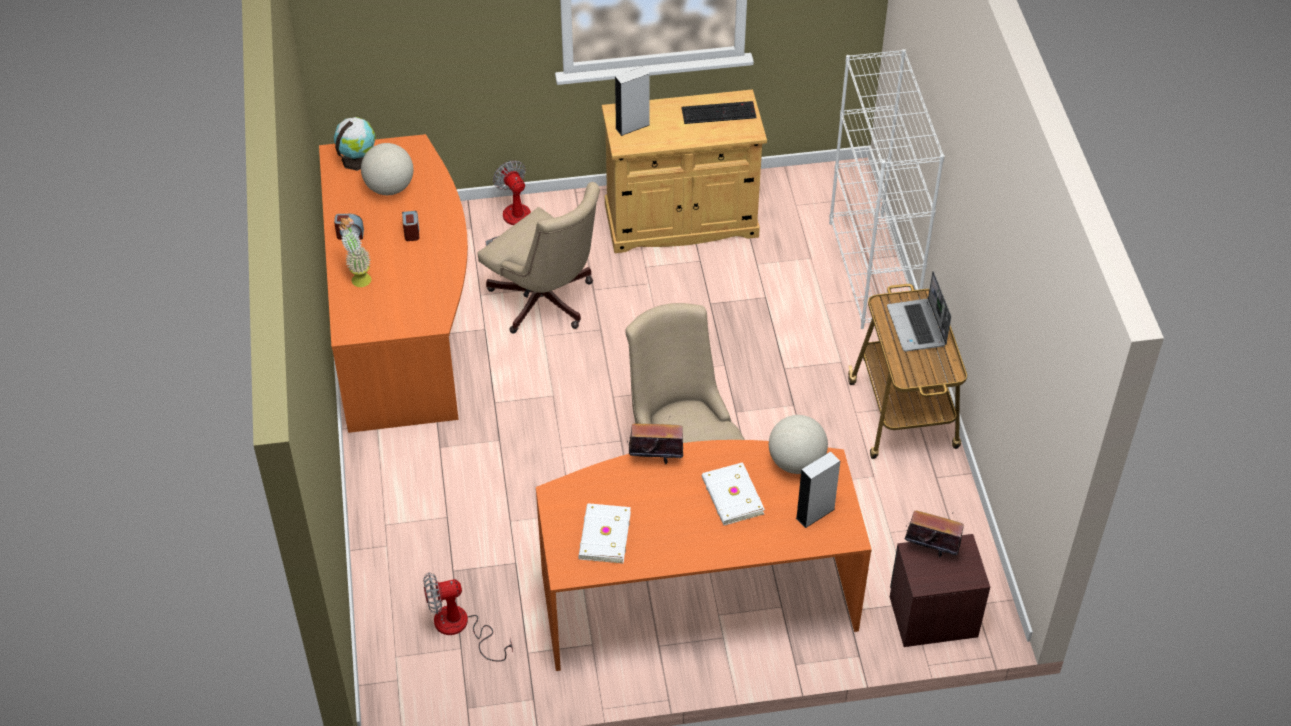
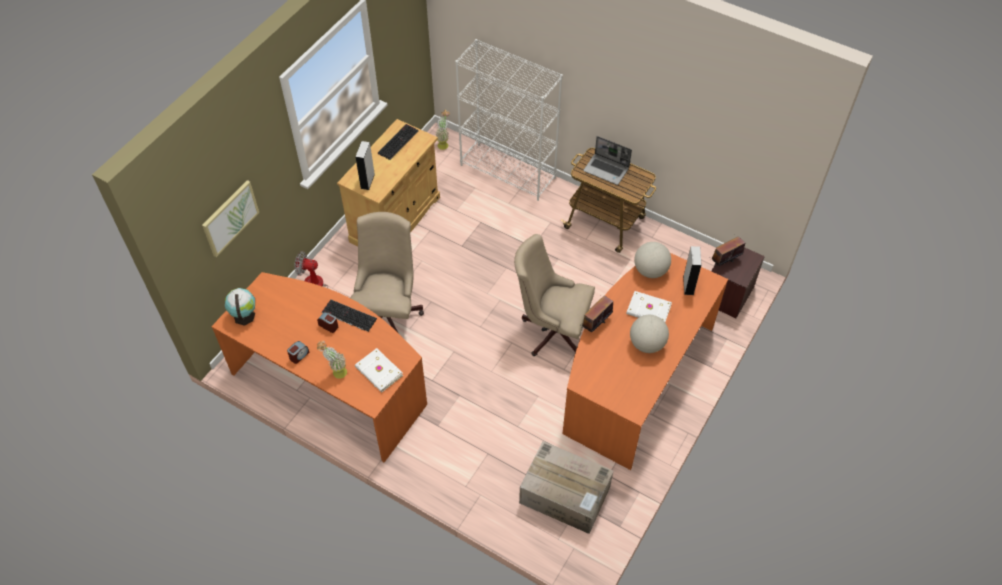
camera: 50 degrees left, 5 degrees up
(389, 188) = (284, 314): globe -> globe (647, 344)
(413, 37) = (230, 217): none -> picture
(440, 238) = (348, 316): none -> keyboard
(461, 628) = (566, 495): fan -> cardboard box
(546, 303) = (388, 312): beige office chair -> beige office chair turned 75 degrees counterclockwise
(603, 536) = (626, 380): white book -> white book (378, 372)
(844, 186) = (444, 143): none -> potted plant

